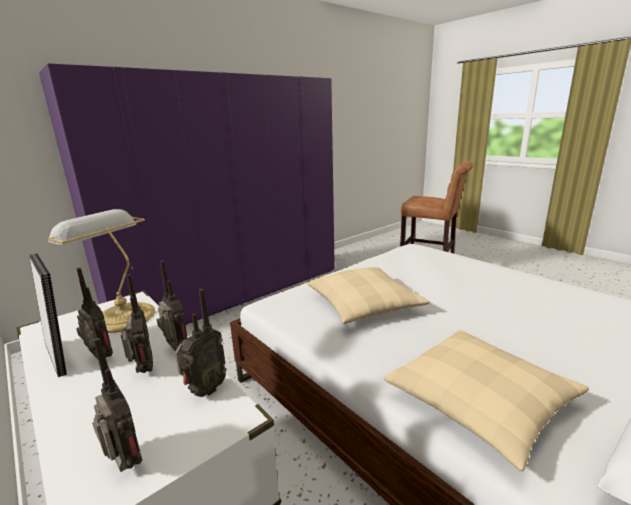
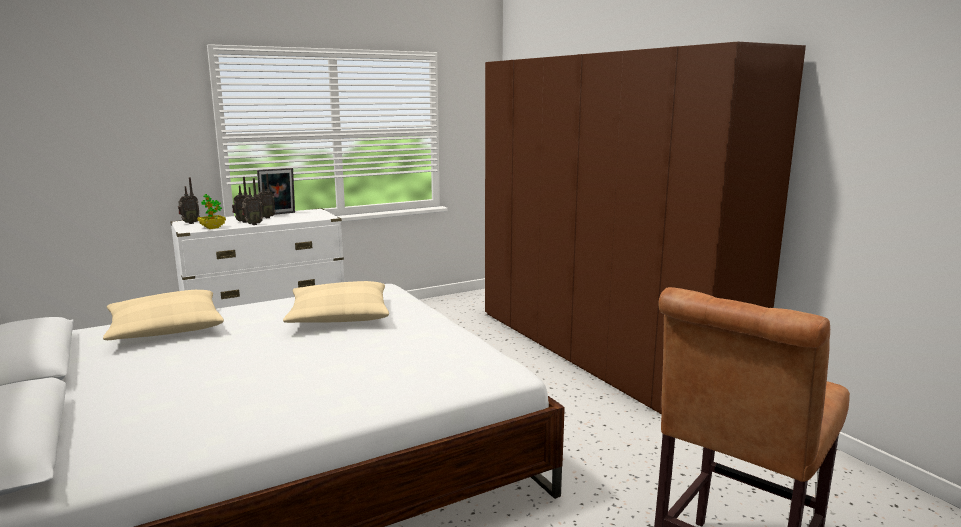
camera: 100 degrees right, 5 degrees down
(121, 316) = (307, 217): table lamp -> none
(204, 391) = (212, 228): radio -> potted plant
(235, 294) = (598, 356): purple wardrobe -> brown wardrobe

